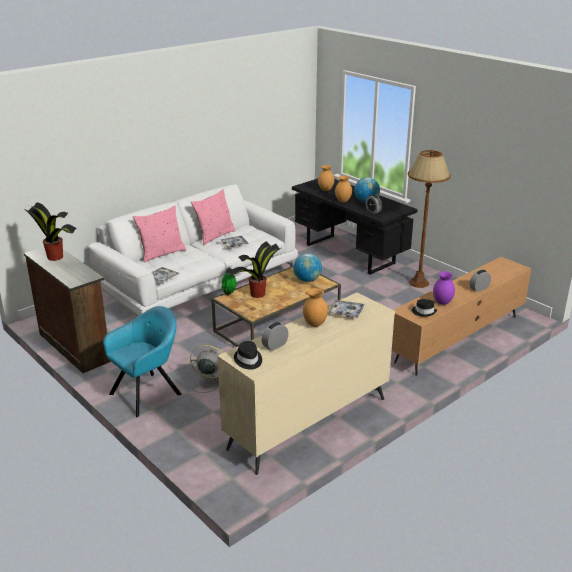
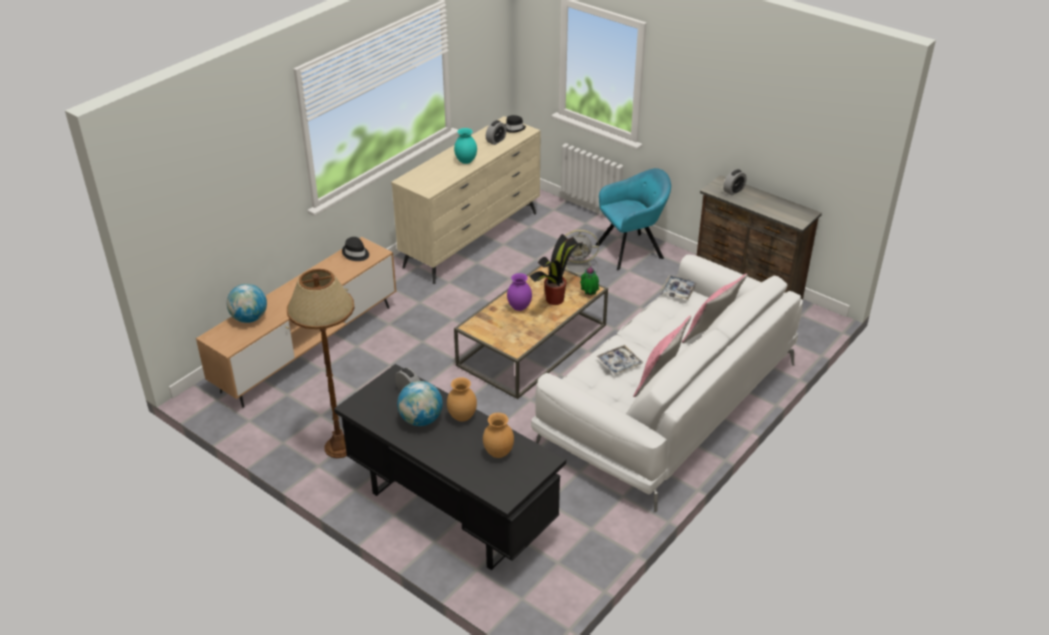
camera: 170 degrees right, 10 degrees up
(55, 257) = (778, 209): potted plant -> none
(148, 393) = (632, 250): turquoise armchair -> turquoise armchair turned 150 degrees counterclockwise
(307, 280) = (498, 330): globe -> globe (249, 318)
(314, 324) = (466, 161): brown vase -> turquoise vase
(346, 312) = (438, 175): tray -> none
(442, 302) = (331, 268): purple vase -> purple vase (519, 308)
(479, 288) = (281, 294): alarm clock -> alarm clock (733, 191)

